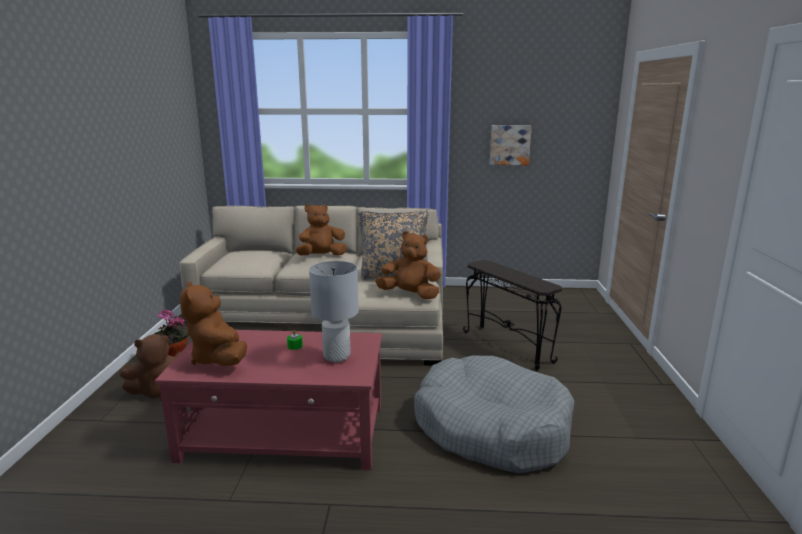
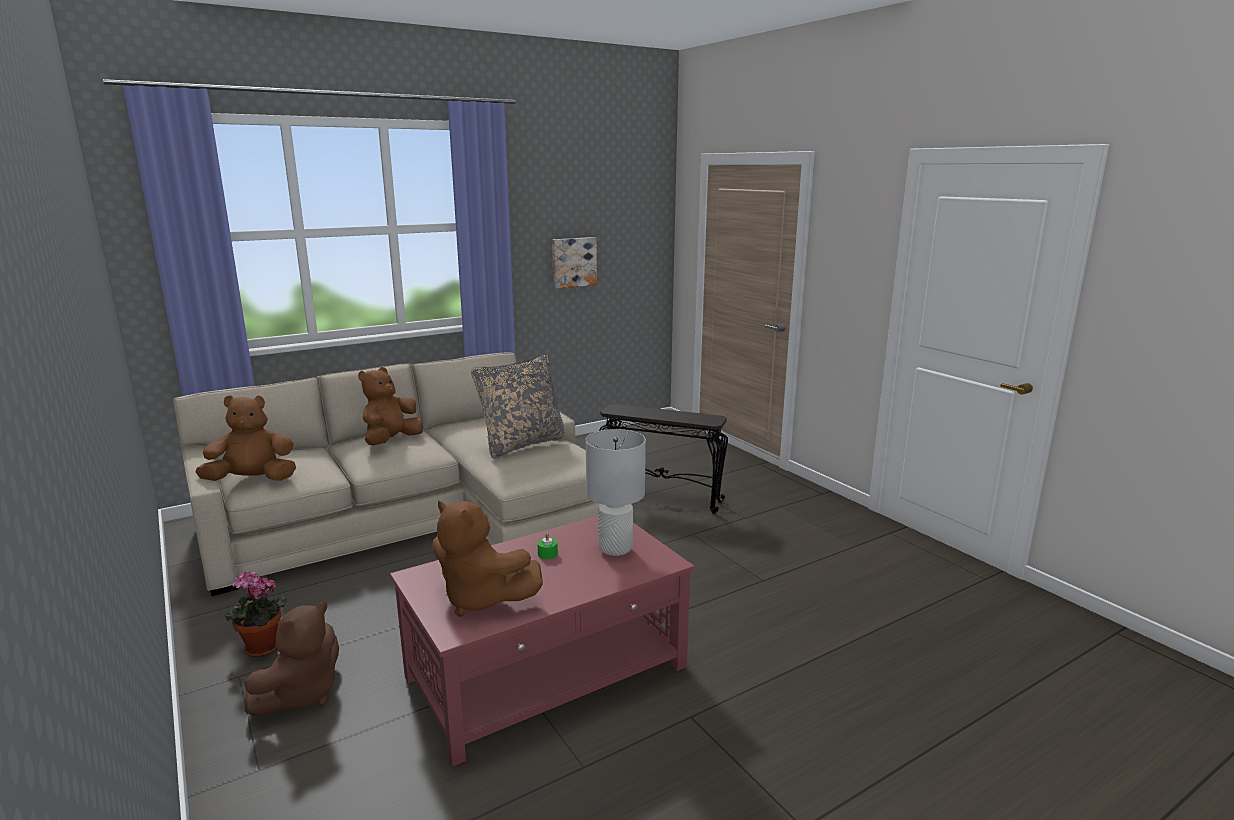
camera: 35 degrees left, 0 degrees up
(410, 295) = (571, 463): brown plush toy -> brown plush toy (253, 480)
(491, 428) = (742, 582): grey dog bed -> none

